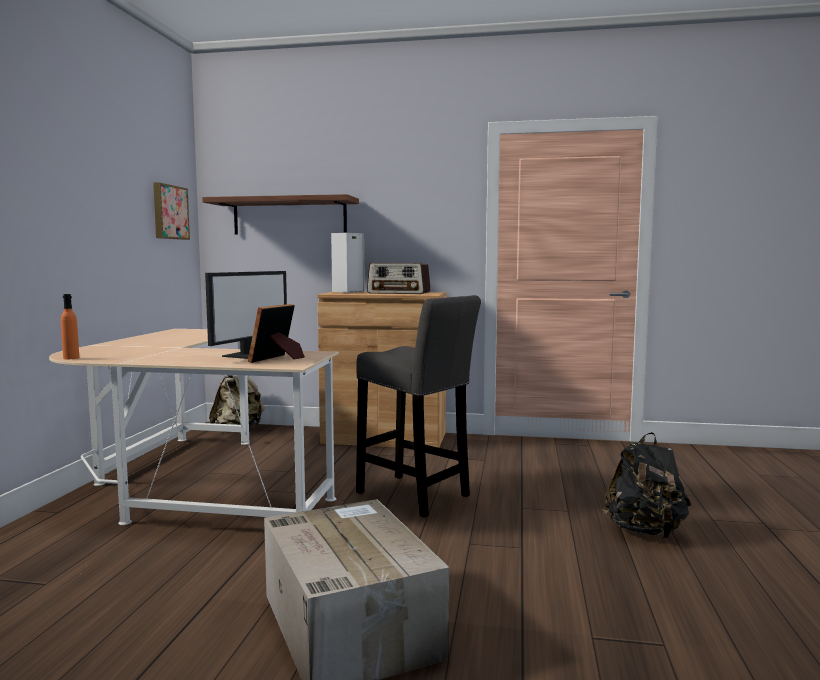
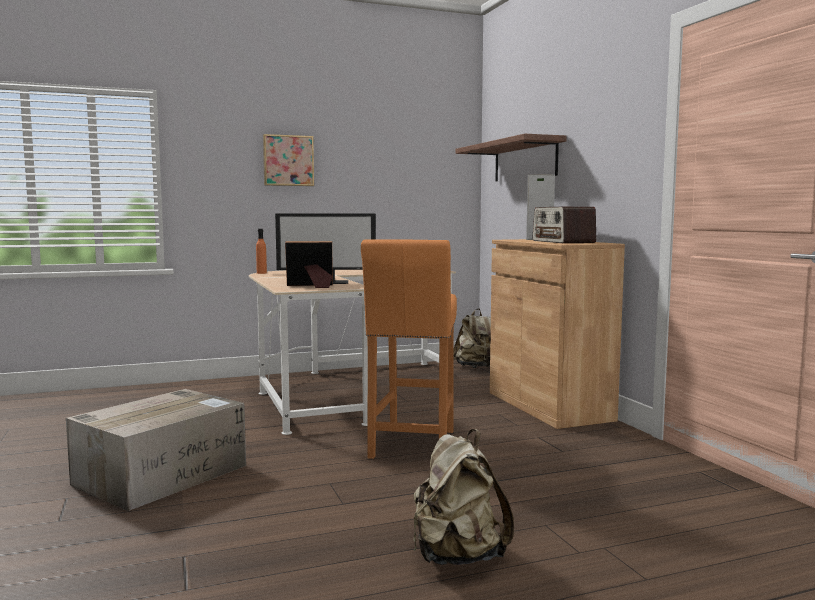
camera: 60 degrees right, 0 degrees up
(169, 212) = (433, 164): picture -> picture (288, 160)
(416, 496) = (412, 446): grey stool -> orange stool
(645, 532) = (457, 556): black backpack -> beige backpack

